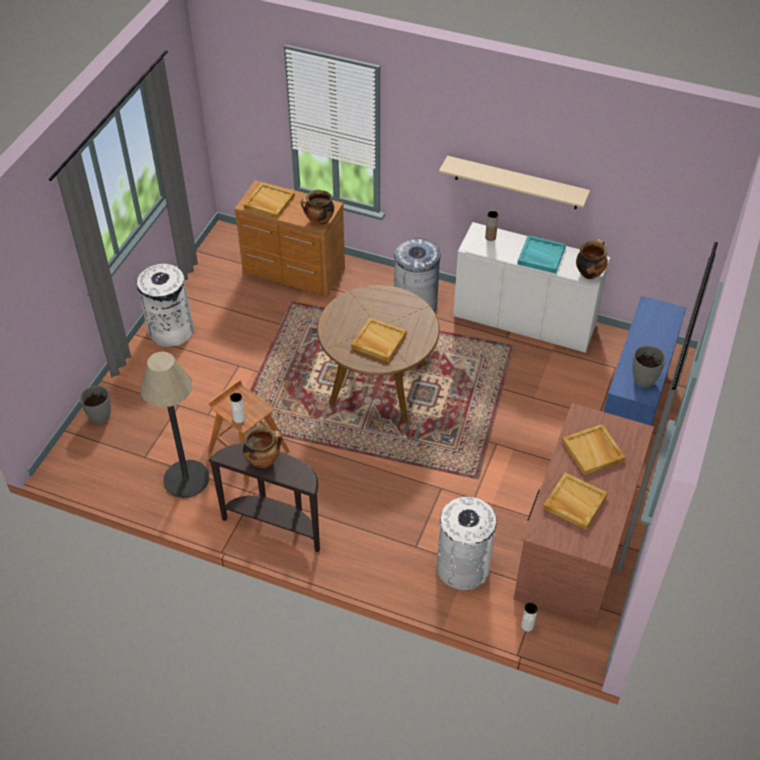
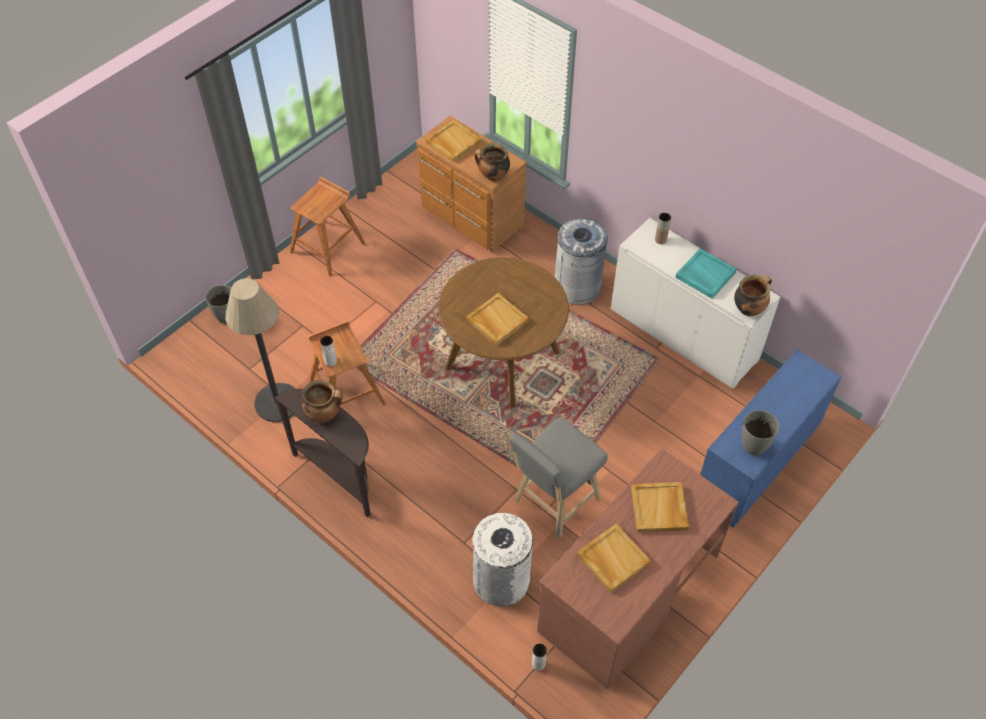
camera: 20 degrees right, 5 degrees up
(171, 331) = (328, 247): white trash can -> brown stool
(478, 489) = (553, 502): none -> grey stool
(516, 183) = (696, 190): beige shelf -> none

